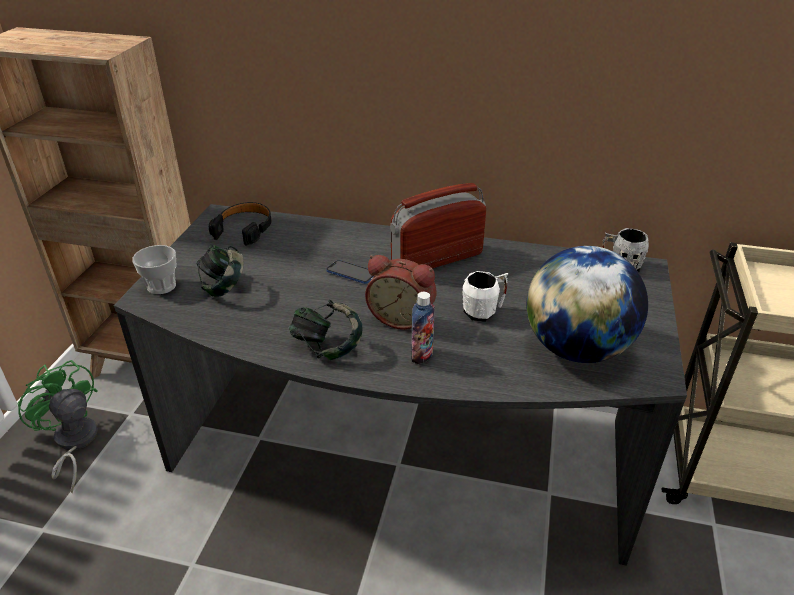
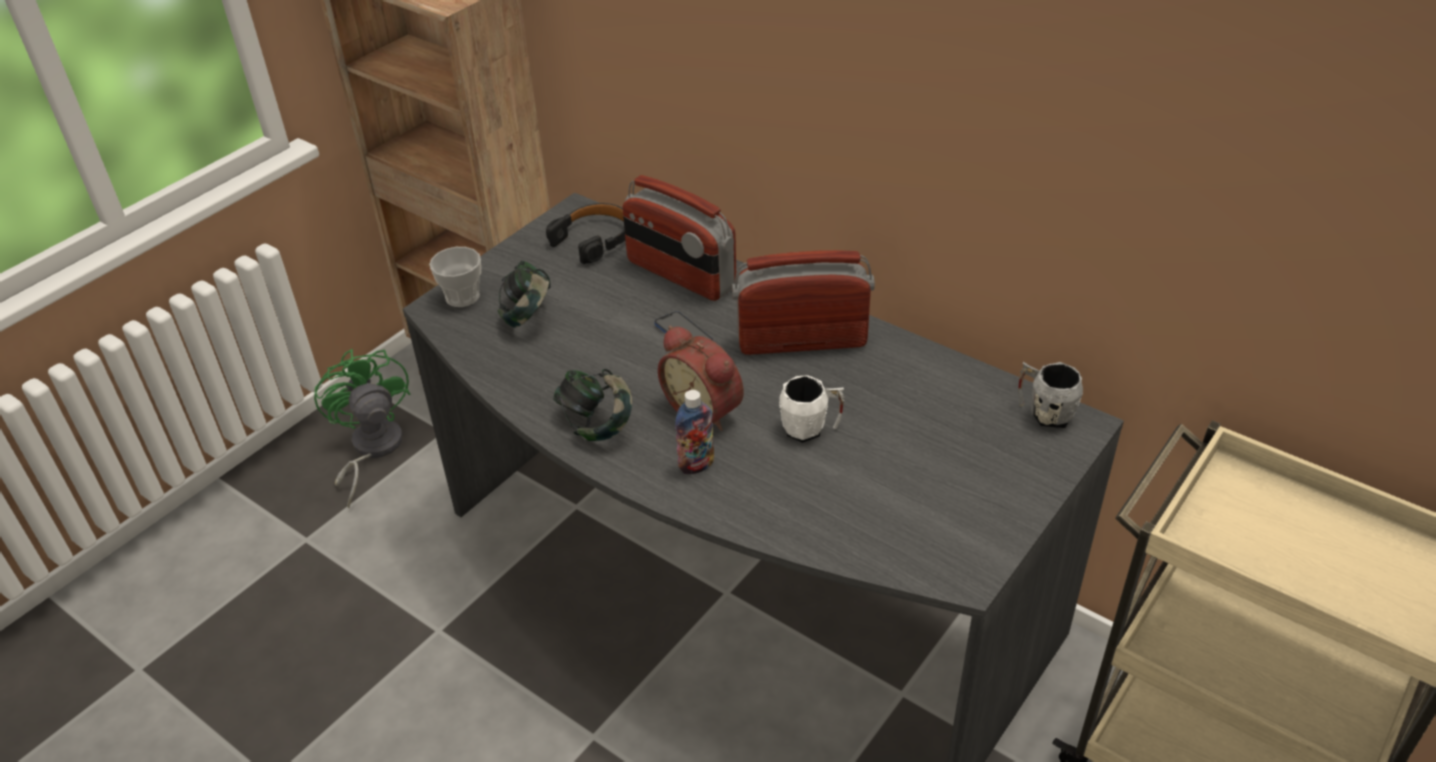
camera: 25 degrees right, 5 degrees up
(323, 238) = (680, 275): none -> radio
(576, 348) = (890, 510): globe -> none

